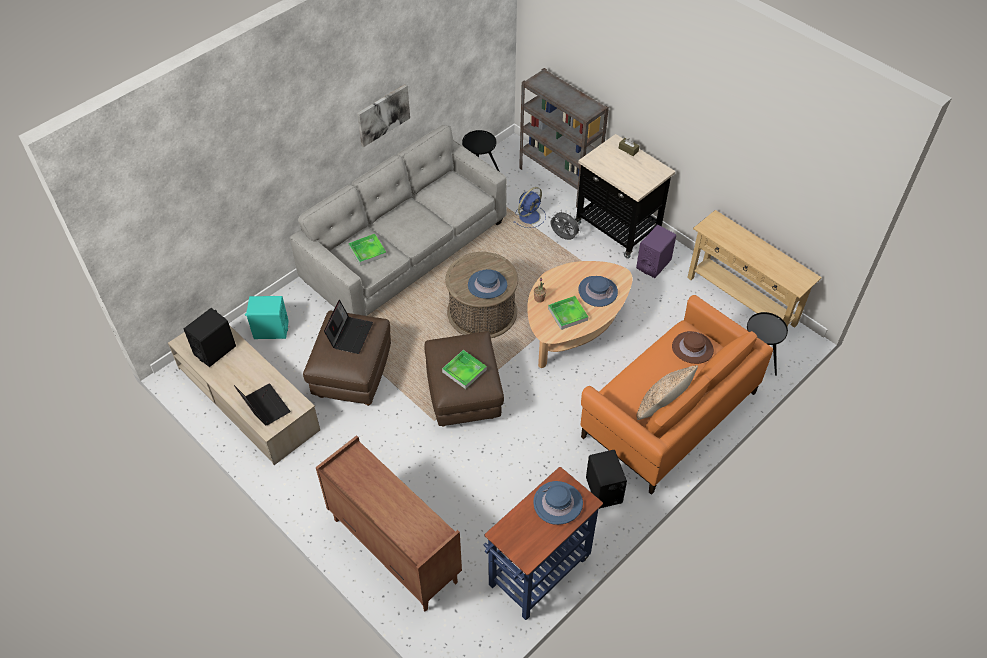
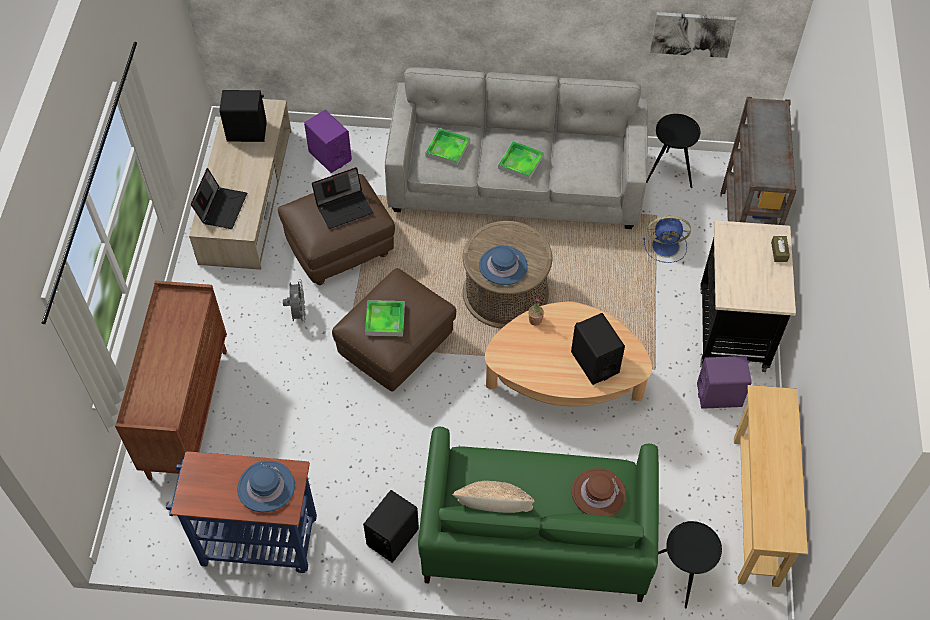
camera: 50 degrees right, 5 degrees up
(271, 330) = (330, 156): turquoise speaker -> purple speaker
(383, 114) = (561, 27): picture -> picture (692, 33)
(563, 237) = (669, 293): grey fan -> grey fan (298, 313)
(567, 314) = (539, 357): tray -> tray (520, 162)
(597, 291) = (594, 362): blue hat -> black speaker
(668, 413) = (536, 535): orange sofa -> green sofa

